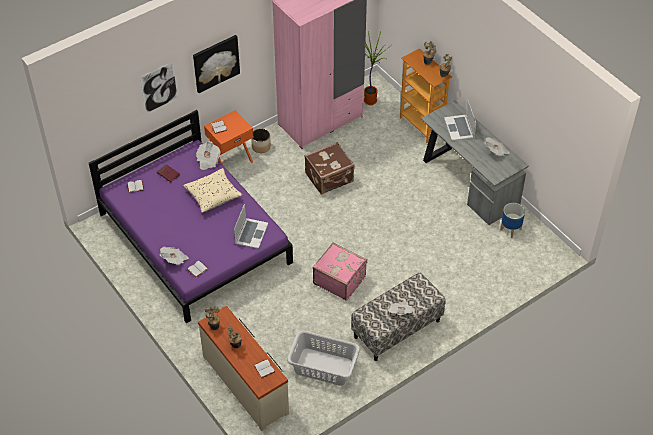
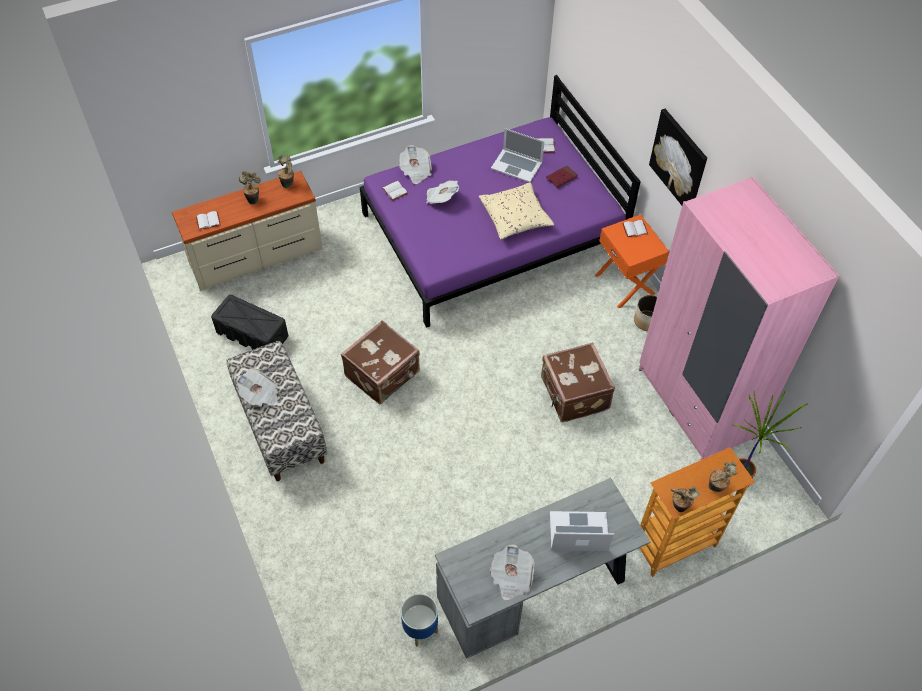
camera: 100 degrees right, 5 degrees up
(159, 87) = (629, 96): picture -> none
(208, 161) = (578, 218): newspaper -> newspaper (441, 198)
(251, 233) = (439, 248): laptop -> laptop (516, 165)
(323, 366) = (252, 334): grey laundry basket -> black storage box
(339, 279) = (383, 375): pink suitcase -> brown suitcase

